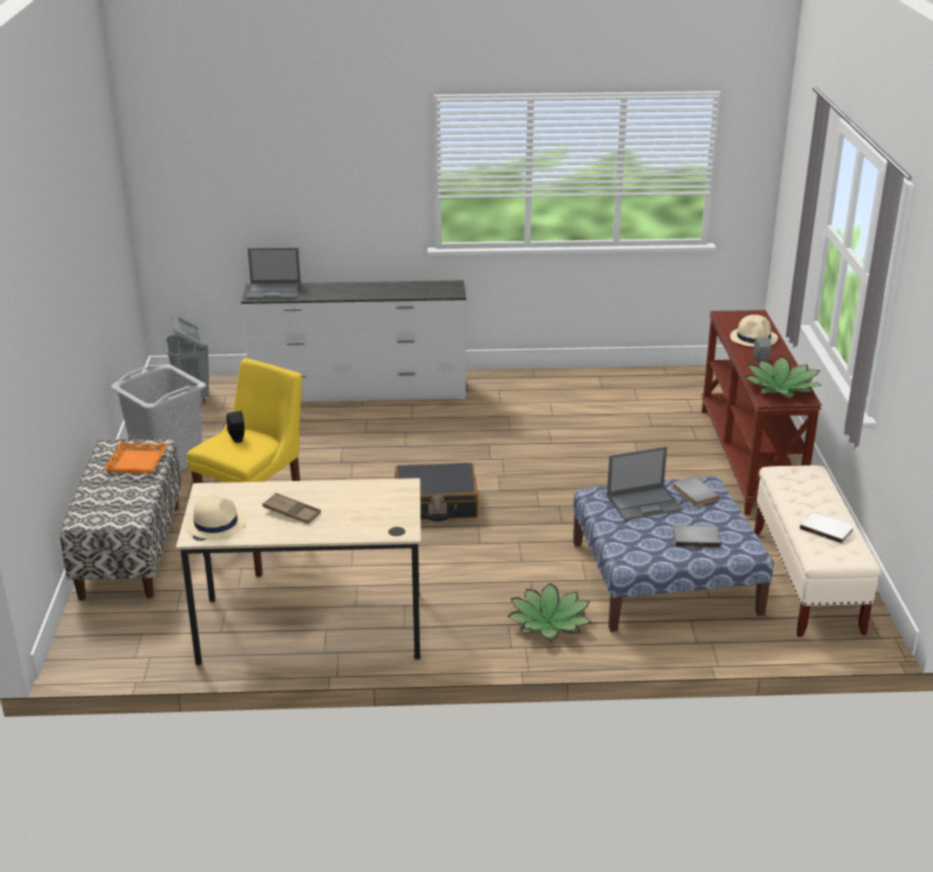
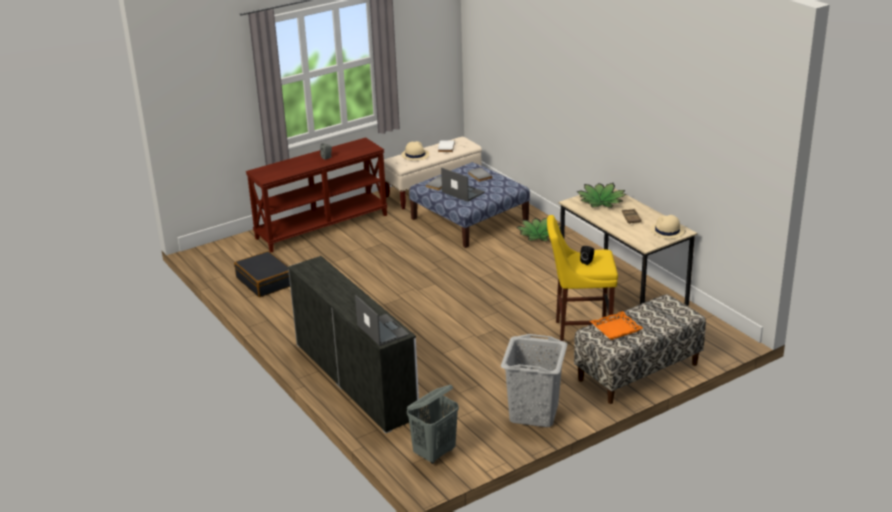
camera: 120 degrees left, 0 degrees up
(436, 504) = (472, 297): black suitcase -> black suitcase (265, 281)
(754, 338) = (294, 165): beige hat -> beige hat (415, 155)
(781, 387) = (355, 148): potted plant -> potted plant (601, 201)

